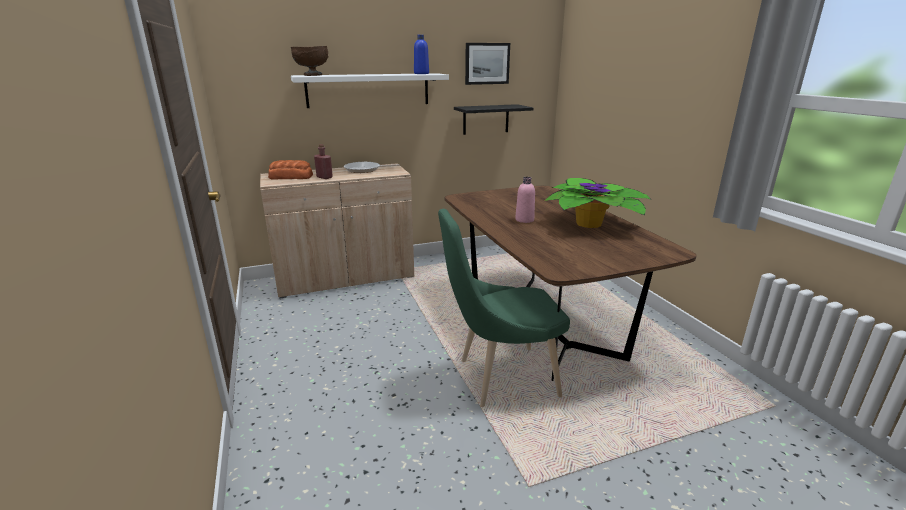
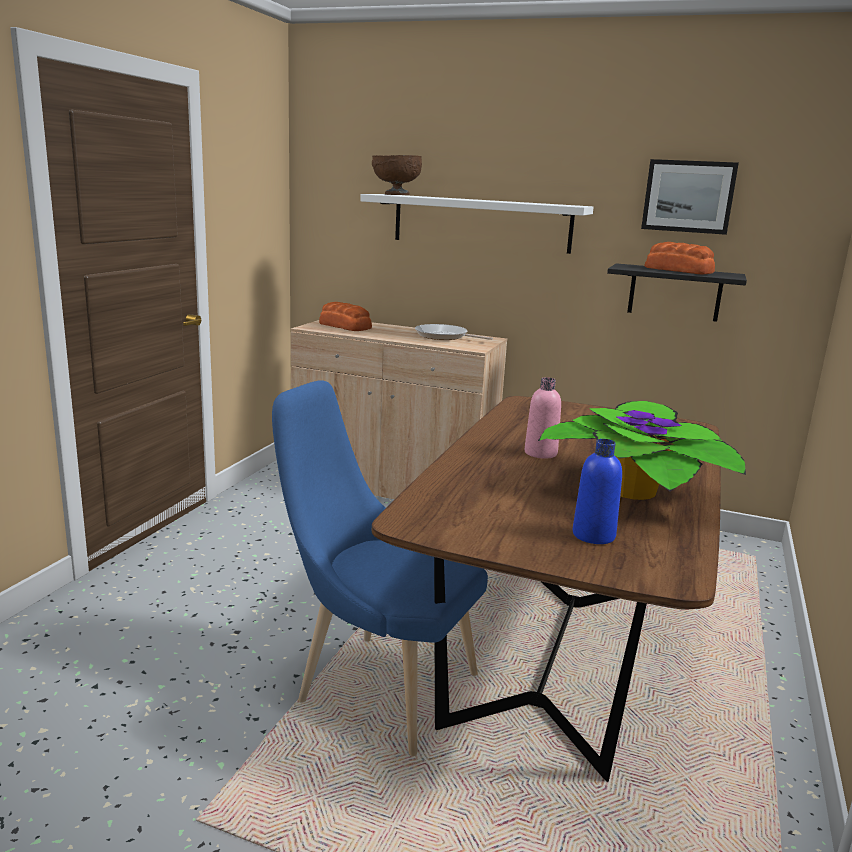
camera: 40 degrees right, 5 degrees down
(324, 177) = (376, 334): red bottle -> none
(421, 73) = (554, 204): blue bottle -> blue bottle (593, 535)
(493, 106) = (678, 270): none -> bread
(500, 378) = (377, 685): green chair -> blue chair

